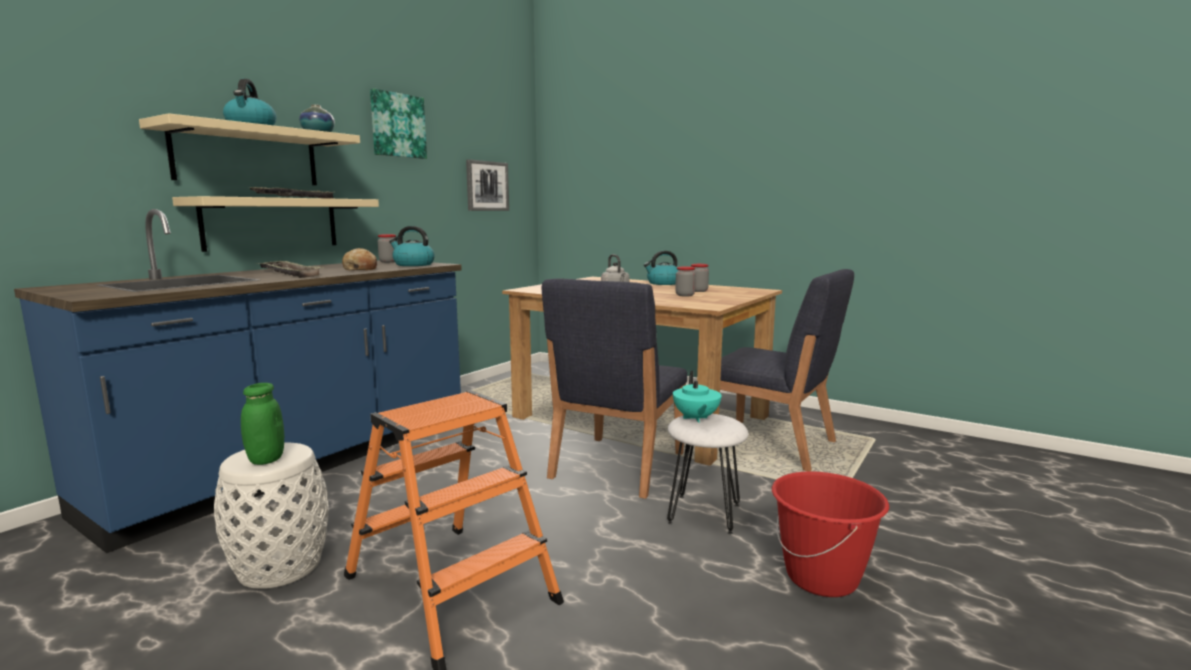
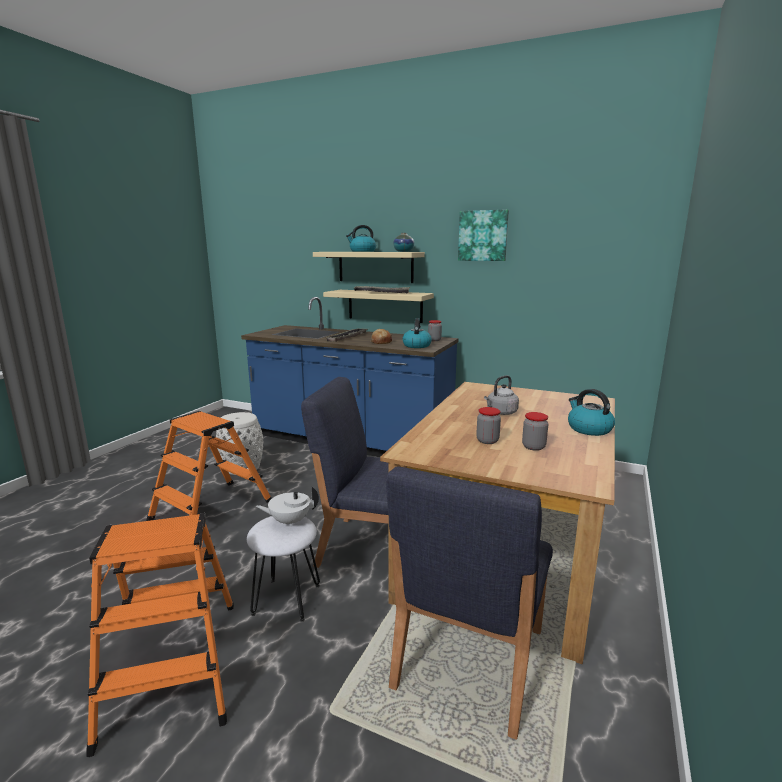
camera: 80 degrees right, 5 degrees up
(266, 459) = (233, 418): green jar -> none
(487, 186) = (583, 283): picture -> none
(695, 418) = (289, 521): turquoise teapot -> white teapot
(822, 577) = (172, 667): red bucket -> orange step ladder

